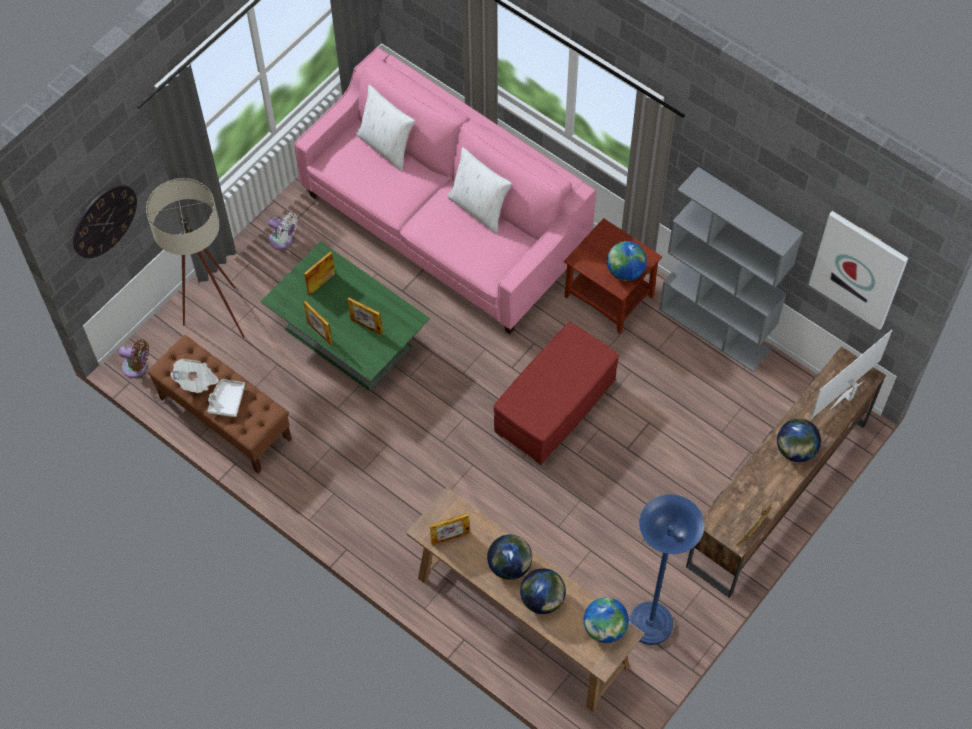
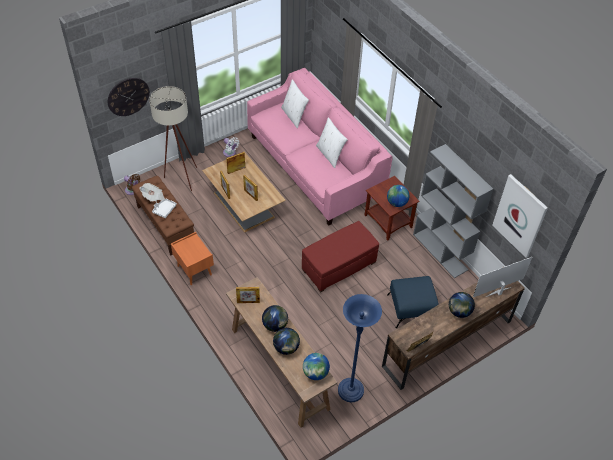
camera: 15 degrees right, 10 degrees down
(310, 489) = (194, 270): none -> orange nightstand
(350, 338) = (244, 205): green coffee table -> brown coffee table
(699, 449) = (410, 308): none -> blue ottoman

